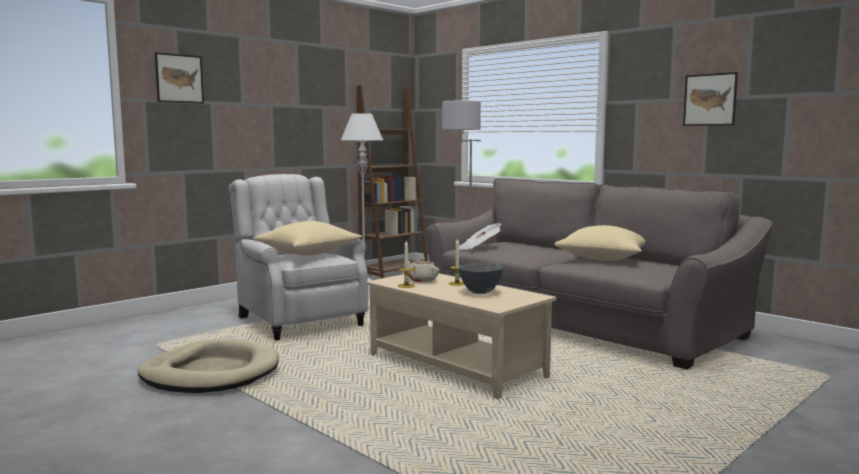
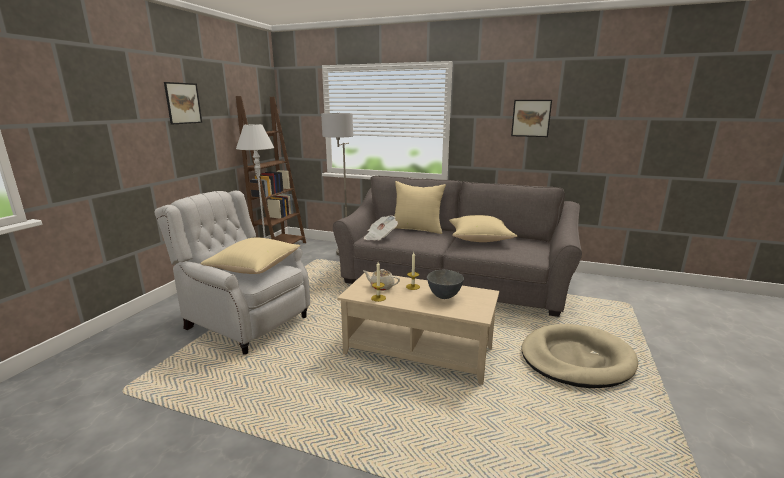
camera: 25 degrees left, 10 degrees up
(179, 78) = (68, 98): picture -> picture (183, 103)
(211, 373) = (214, 420): beige dog bed -> beige dog bed (576, 359)
(537, 246) = (417, 229): none -> beige pillow

